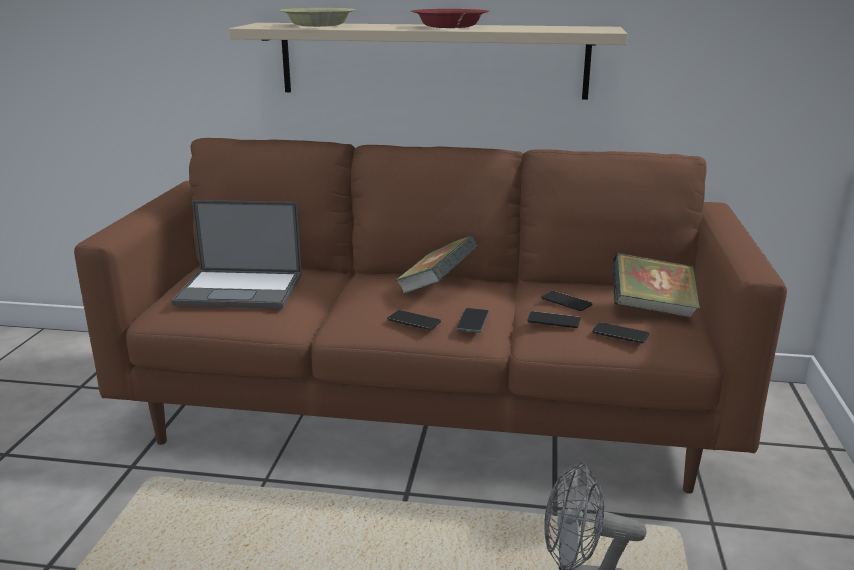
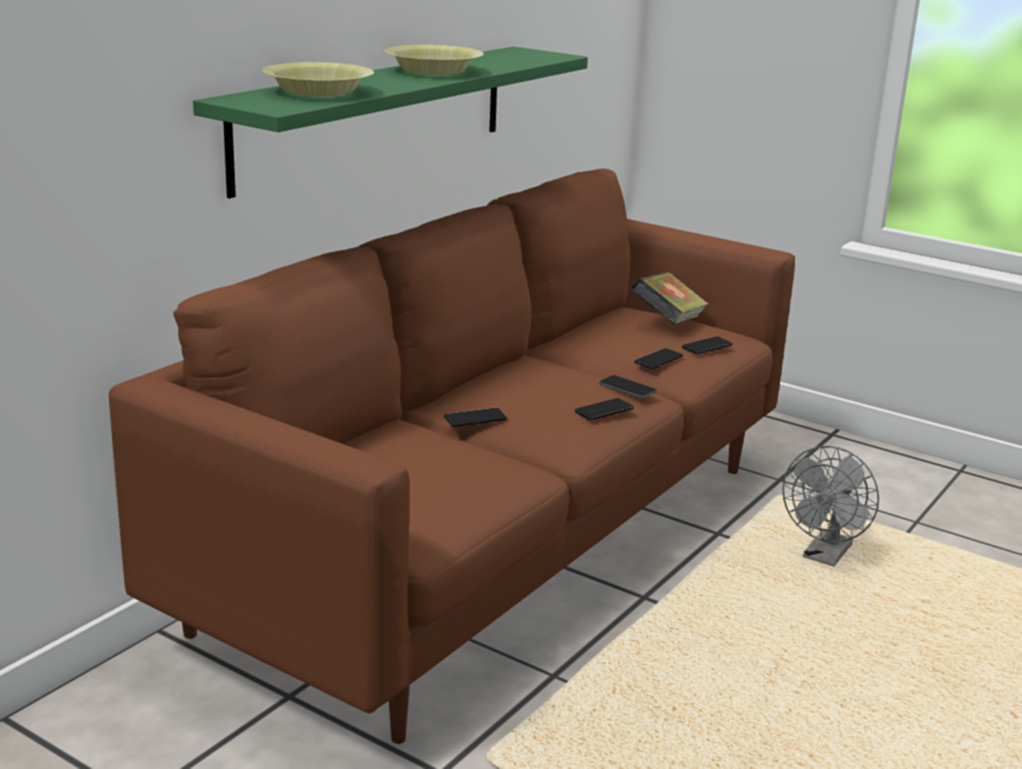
camera: 65 degrees left, 0 degrees up
(242, 289) = (415, 473): laptop -> none
(432, 60) = (376, 115): beige shelf -> green shelf
(436, 287) = (526, 381): book -> none
(449, 27) = (433, 71): red bowl -> yellow bowl
(566, 302) = (621, 344): phone -> phone (475, 418)

